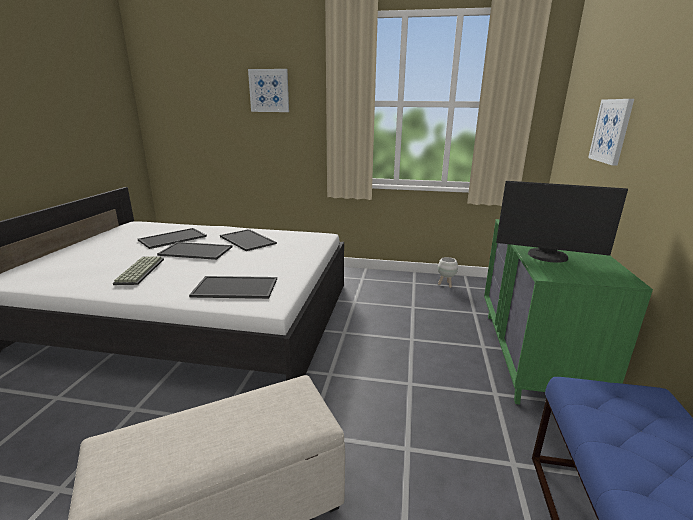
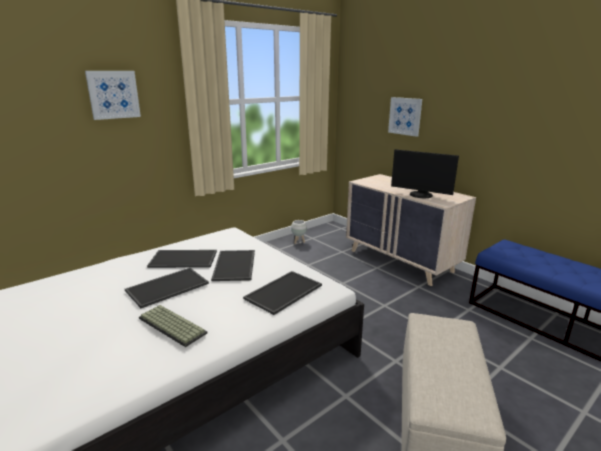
camera: 50 degrees left, 0 degrees up
(172, 239) = (101, 290): tray -> tray (235, 265)
(532, 357) = (401, 261): green dresser -> beige dresser
(548, 256) = (420, 195): monitor -> monitor turned 60 degrees clockwise

